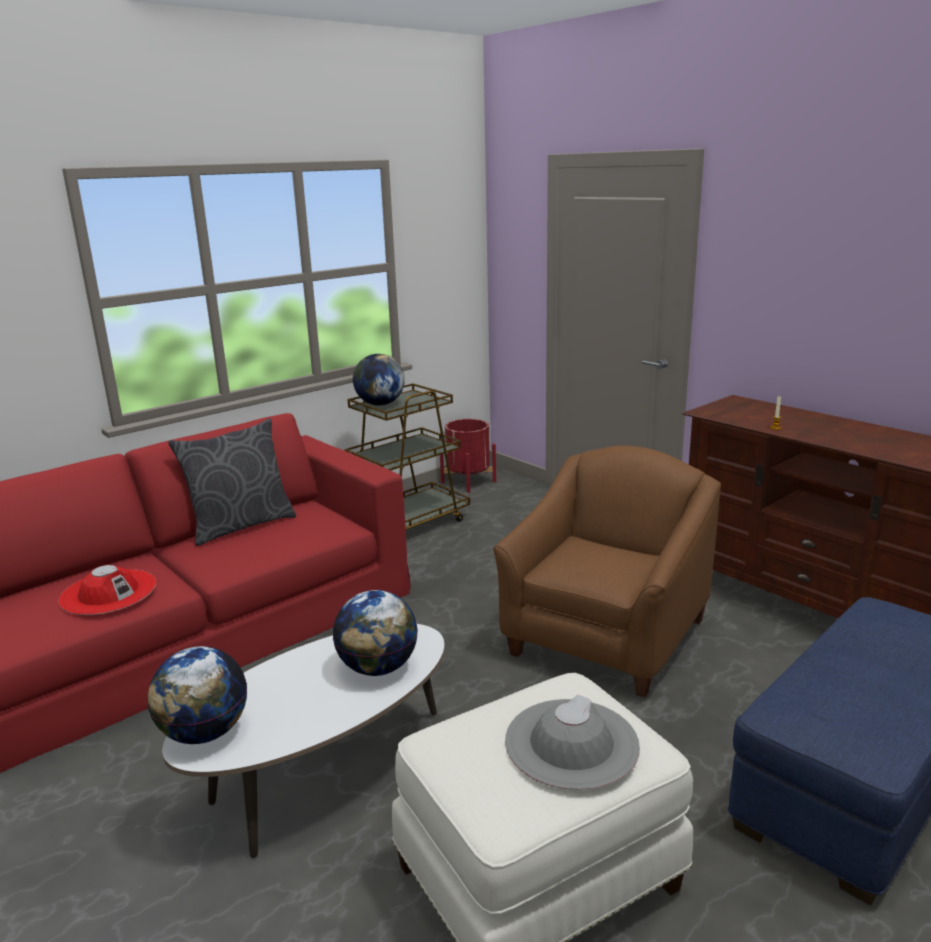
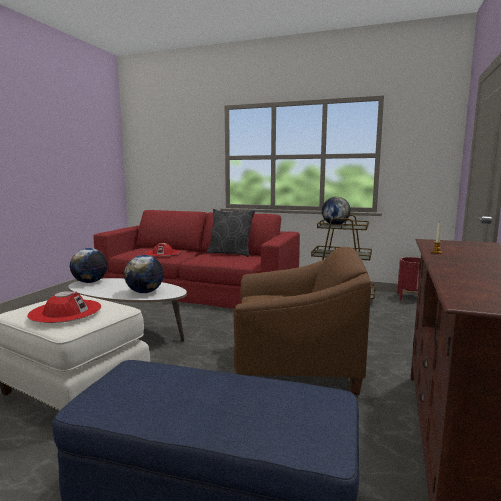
camera: 60 degrees right, 10 degrees down
(571, 743) = (65, 311): grey hat -> red hat

